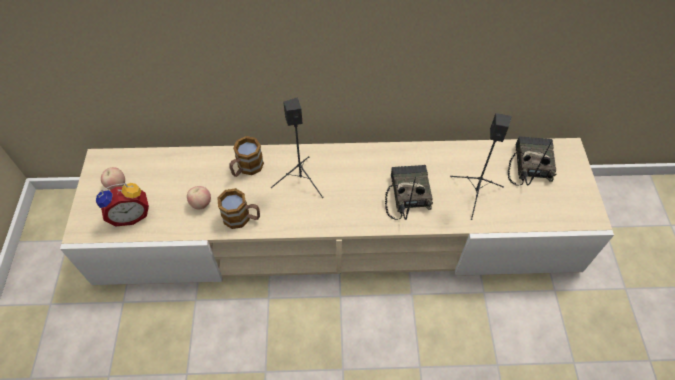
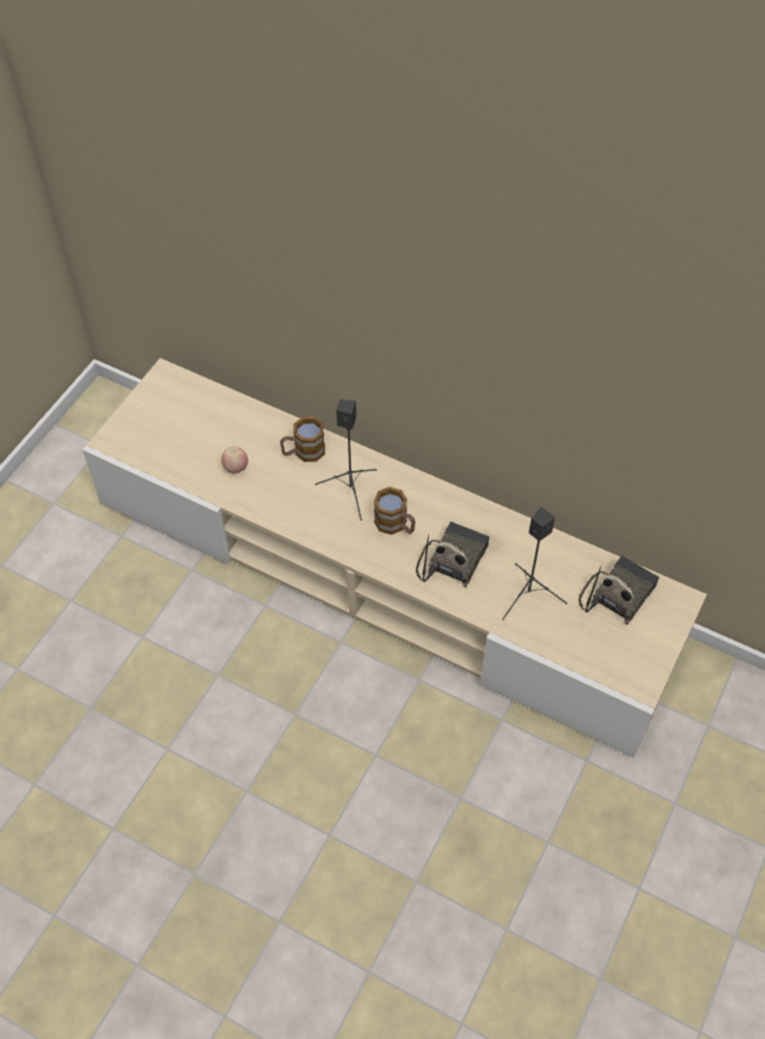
camera: 30 degrees right, 0 degrees up
(117, 185) = (166, 410): apple -> none
(131, 215) = (163, 447): alarm clock -> none
(242, 218) = (266, 502): mug -> mug (395, 525)

